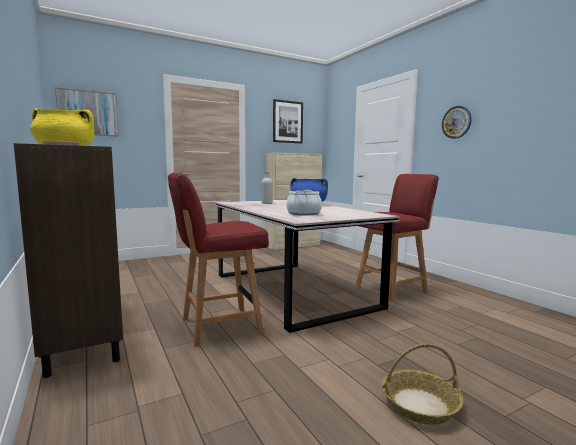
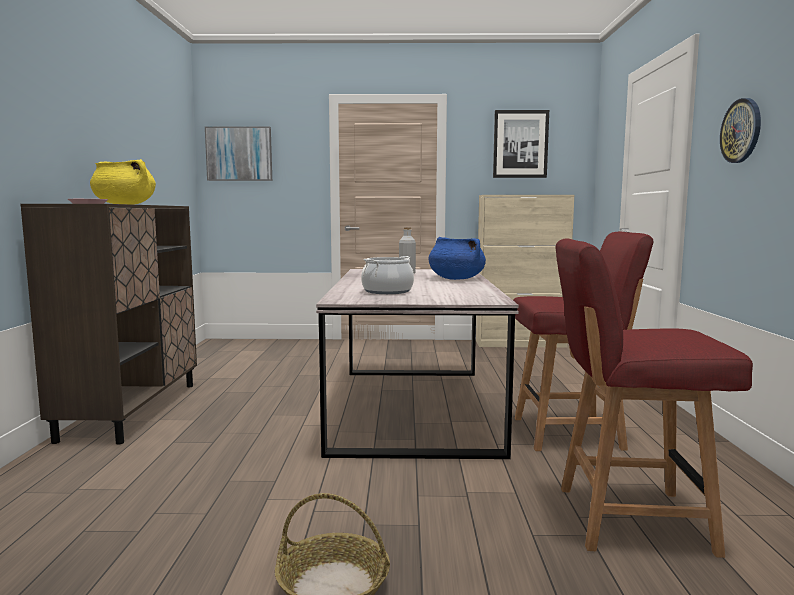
camera: 30 degrees right, 0 degrees up
(219, 326) = (257, 432): red chair -> red chair (628, 519)

